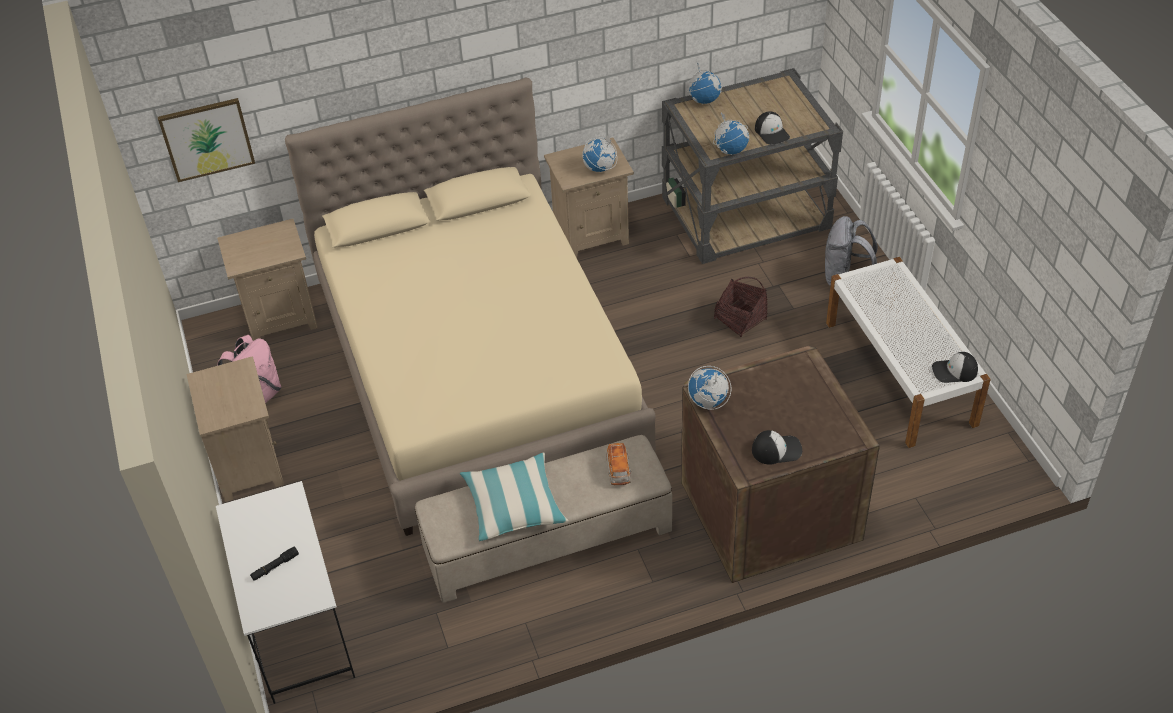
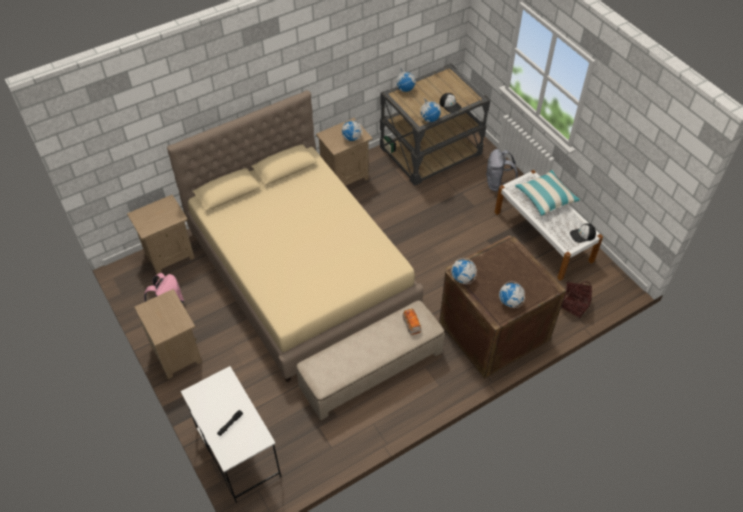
camera: 15 degrees left, 5 degrees up
(207, 139) = (117, 155): picture -> none
(514, 505) = (356, 356): pillow -> pillow (546, 197)
(740, 319) = (445, 217): basket -> basket (574, 305)
(776, 449) = (510, 302): cap -> globe

